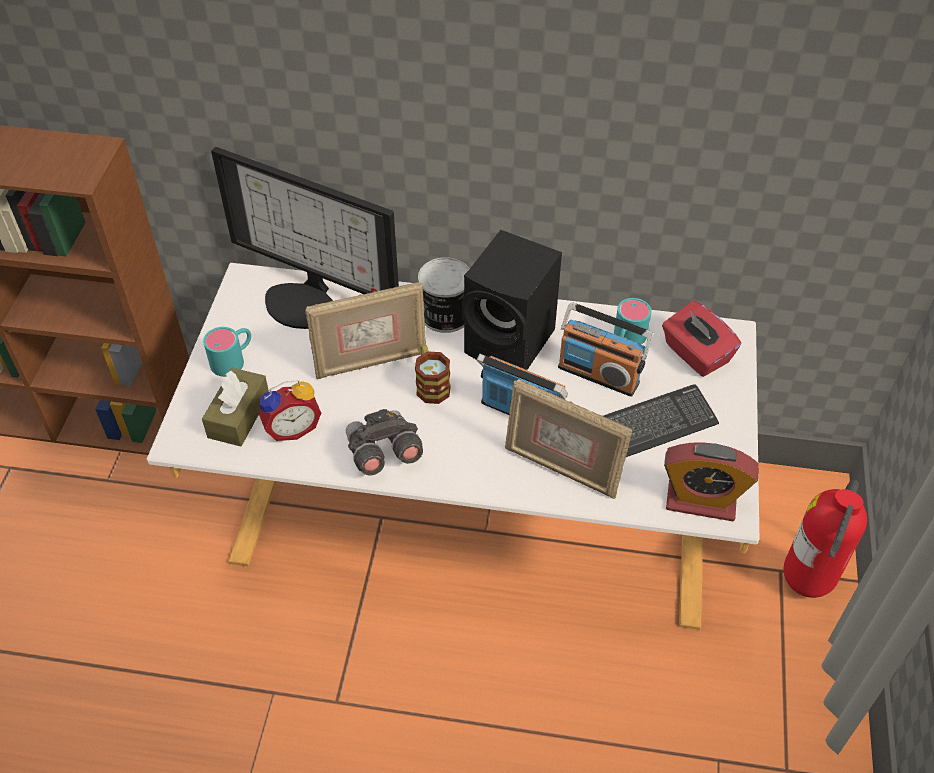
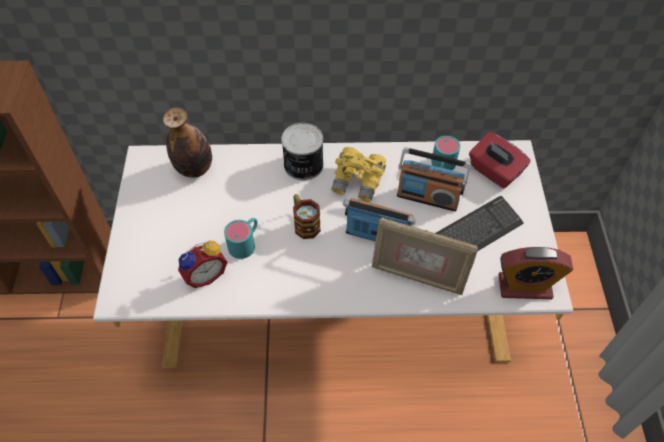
camera: 10 degrees left, 5 degrees up
(233, 359) = (147, 224): turquoise mug -> turquoise mug (245, 242)
(239, 416) = (160, 271): brown tissue box -> none
(306, 300) = (194, 168): monitor -> bottle
(370, 362) = (254, 211): picture frame -> none
(383, 453) = (279, 285): grey binoculars -> none
(512, 343) = (358, 182): black speaker -> yellow binoculars
(806, 584) = (575, 316): fire extinguisher -> none

